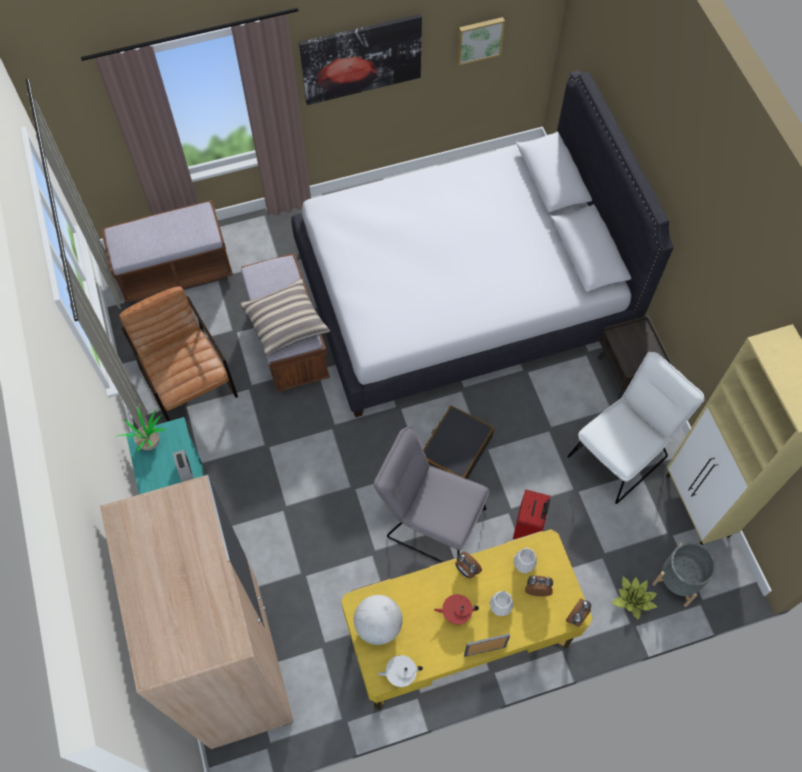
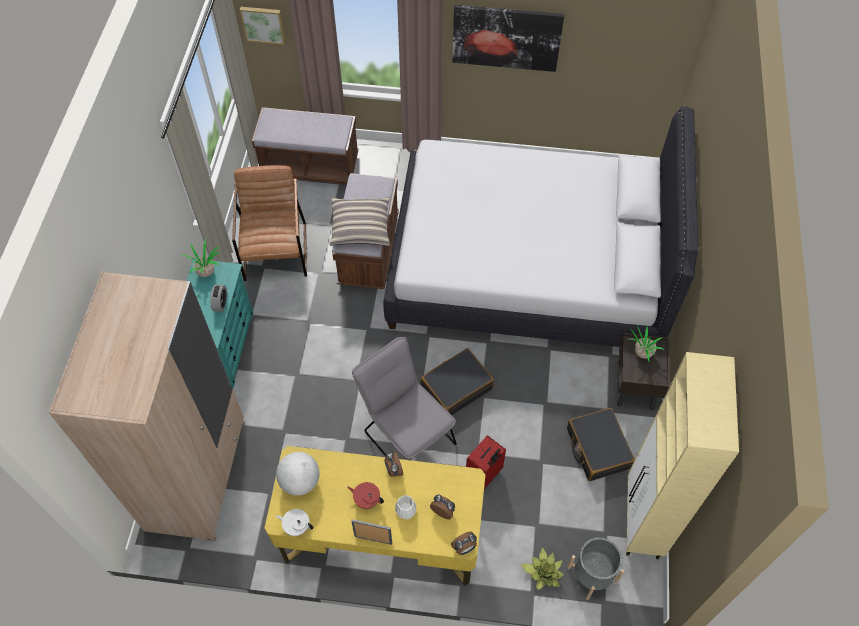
camera: 25 degrees right, 5 degrees down
(479, 39) = (615, 55): picture -> picture (263, 24)
(524, 564) = (443, 486): white vase -> none
(622, 453) = (597, 448): white chair -> black suitcase
(630, 342) = (641, 353): none -> potted plant

